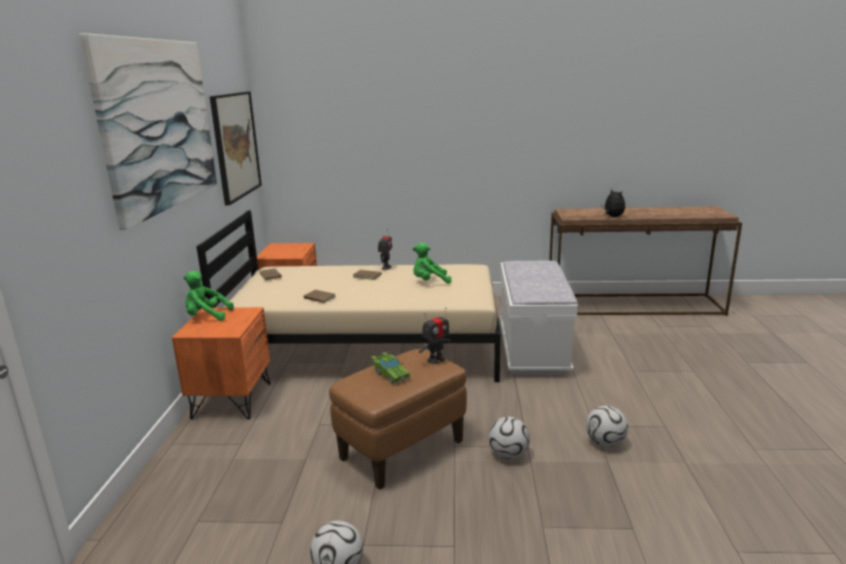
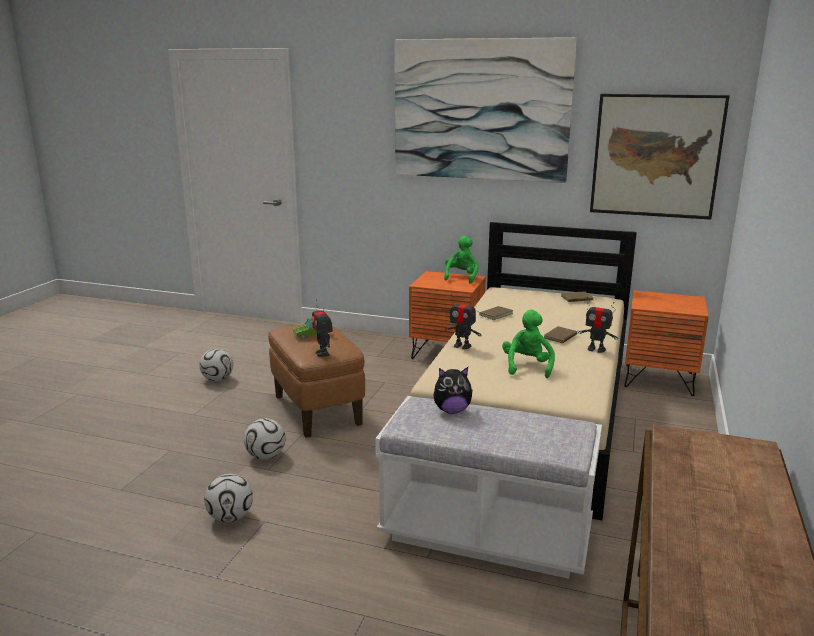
camera: 105 degrees right, 0 degrees up
(403, 301) = (462, 346): none -> toy robot
(612, 217) = (674, 488): plush toy -> plush toy (452, 410)

